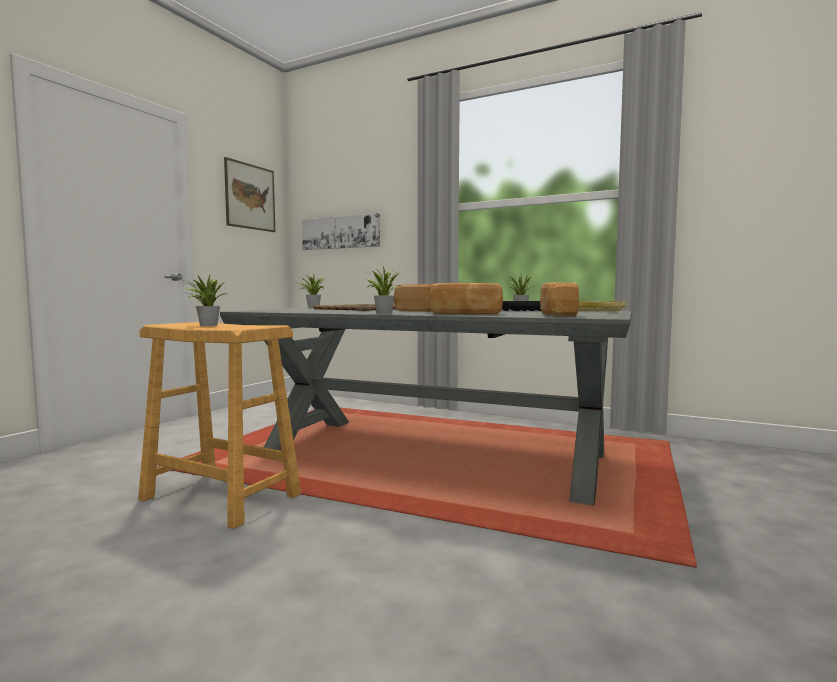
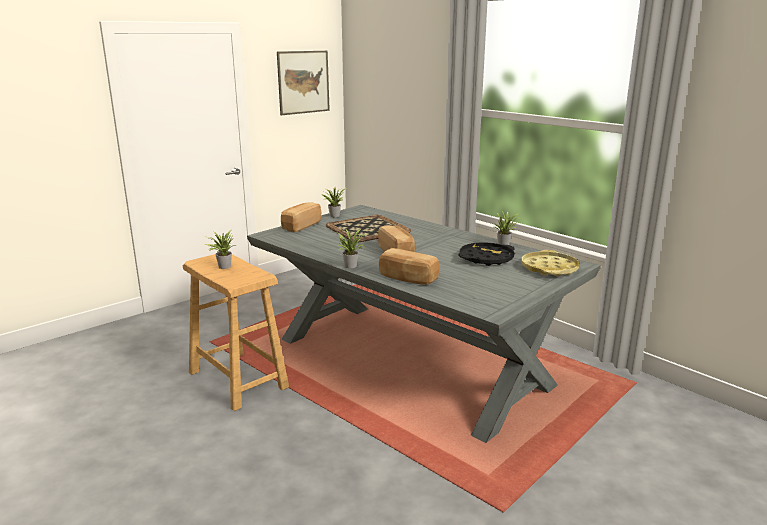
camera: 20 degrees right, 15 degrees up
(340, 232) = (385, 117): picture -> none
(556, 315) = (471, 295): bread -> bread (300, 226)

